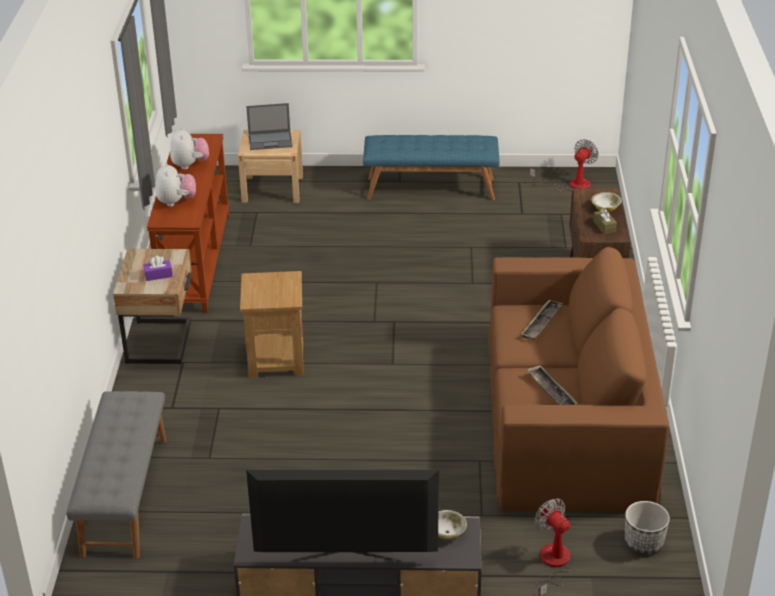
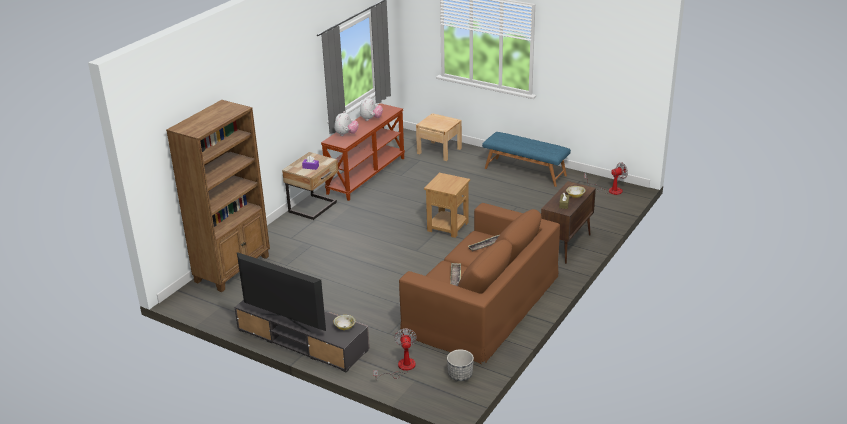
camera: 30 degrees right, 5 degrees down
(124, 495) = (233, 269): grey bench -> brown bookcase
(271, 140) = (440, 121): laptop -> none
(276, 359) = (360, 231): brown side table -> brown side table (448, 226)

